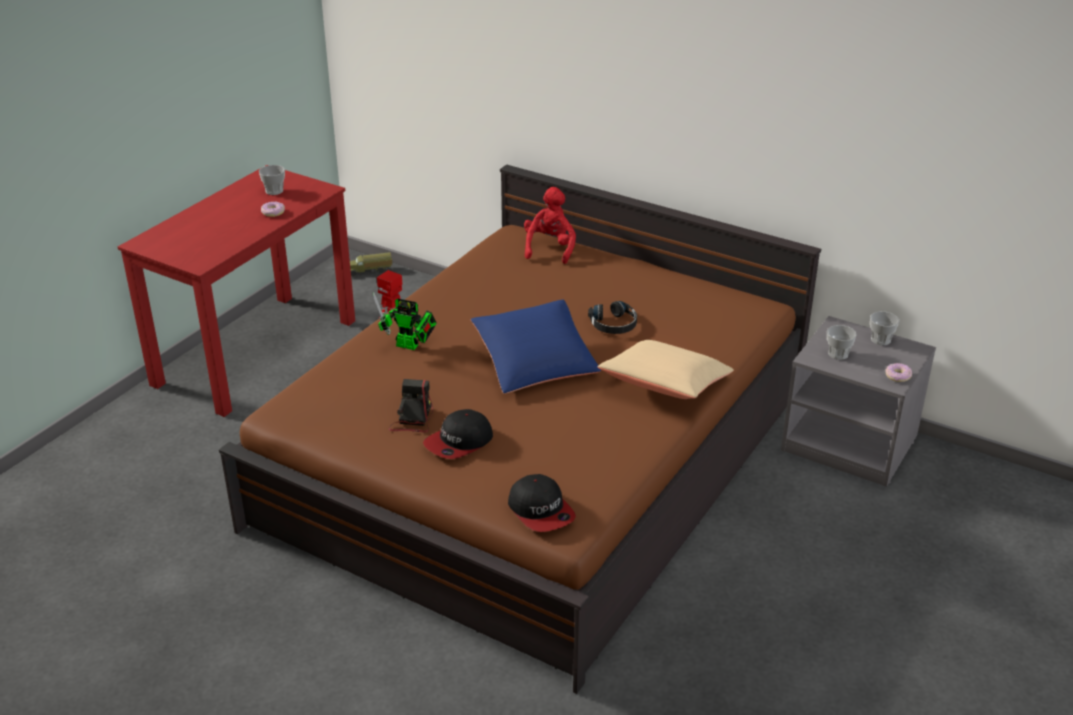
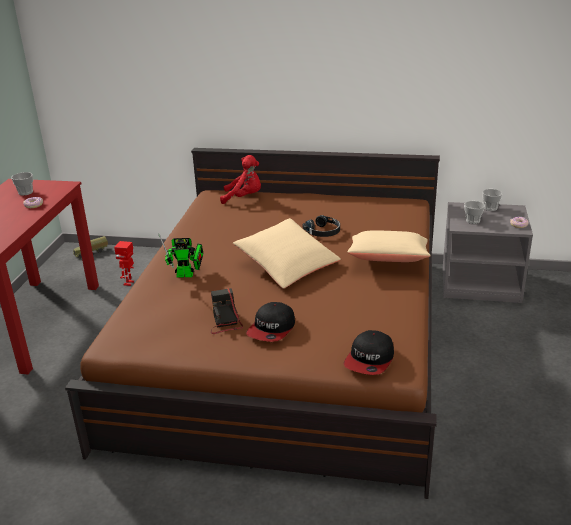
camera: 20 degrees left, 5 degrees down
(534, 362) = (287, 265): blue pillow -> beige pillow
(541, 511) = (370, 360): cap -> cap turned 75 degrees clockwise
(550, 248) = (244, 198): red plush toy -> red plush toy turned 105 degrees clockwise

